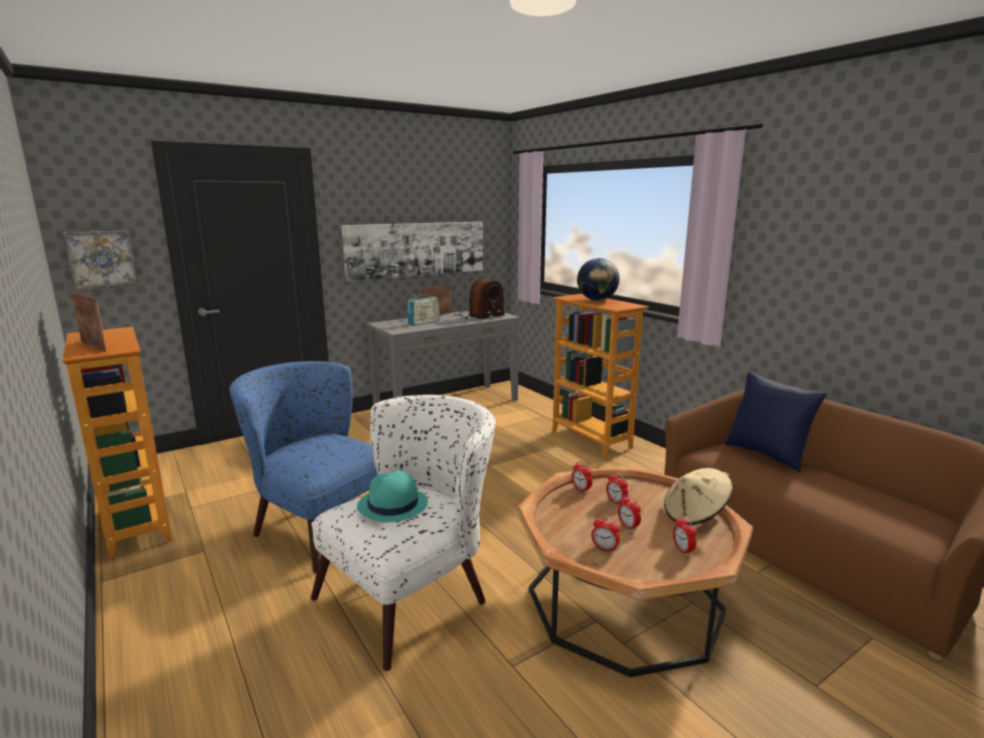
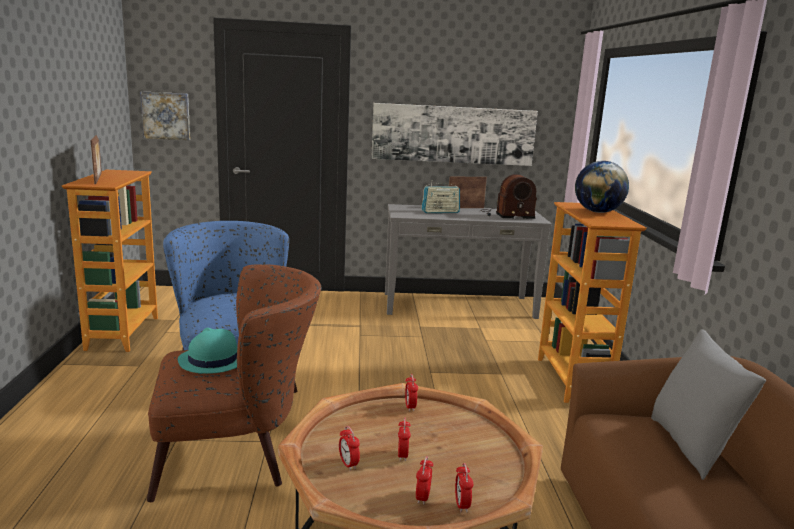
camera: 30 degrees right, 0 degrees up
(415, 593) = (237, 454): white armchair -> brown armchair
(616, 502) = (427, 429): alarm clock -> alarm clock (461, 505)
(695, 515) = (491, 473): beige hat -> none
(767, 455) = (691, 447): blue pillow -> grey pillow

